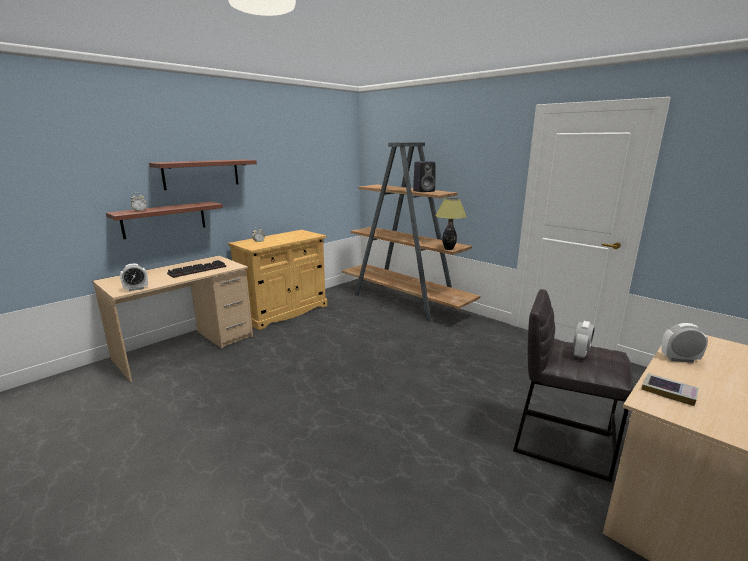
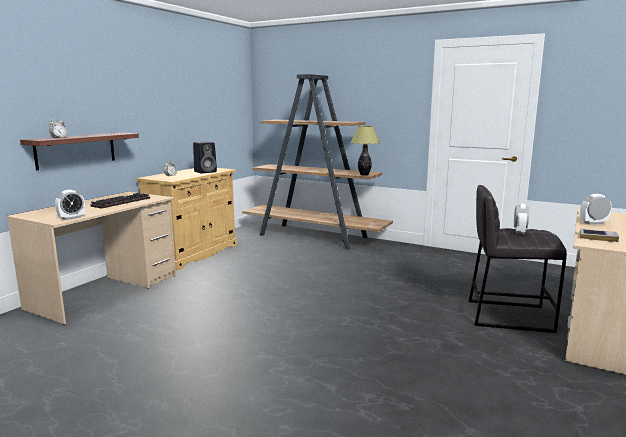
camera: 15 degrees left, 5 degrees down
(201, 174) = (111, 102): shelf -> none
(424, 191) = (333, 121): black speaker -> black speaker (206, 171)

